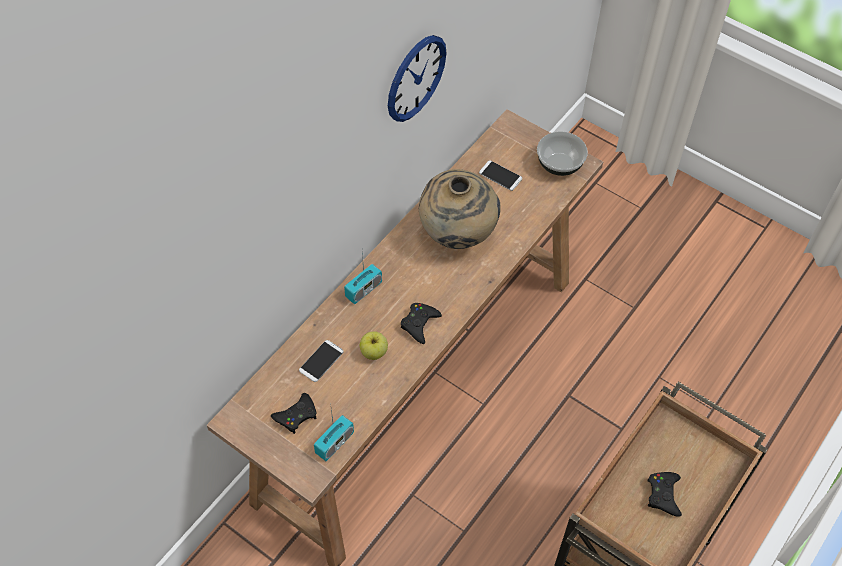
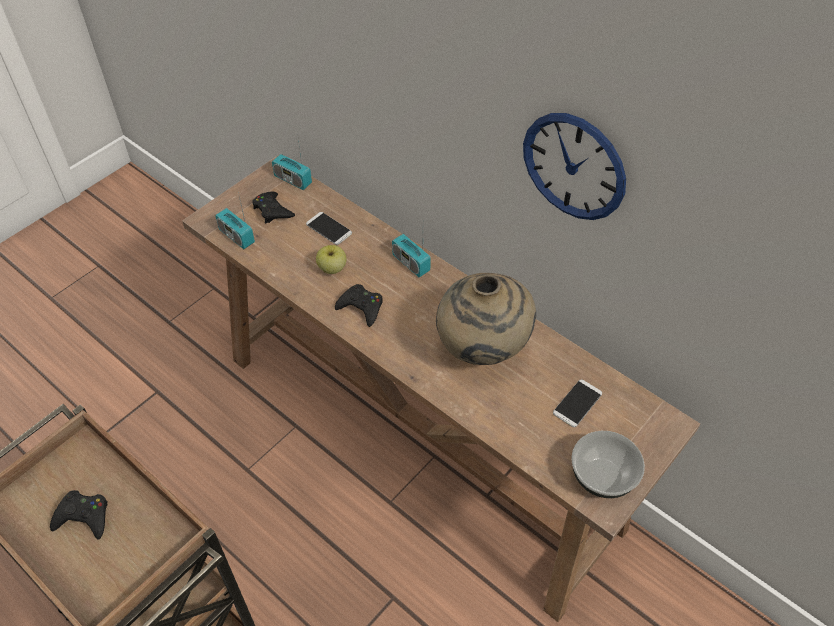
camera: 95 degrees right, 5 degrees down
(249, 403) = (293, 180): none -> radio

